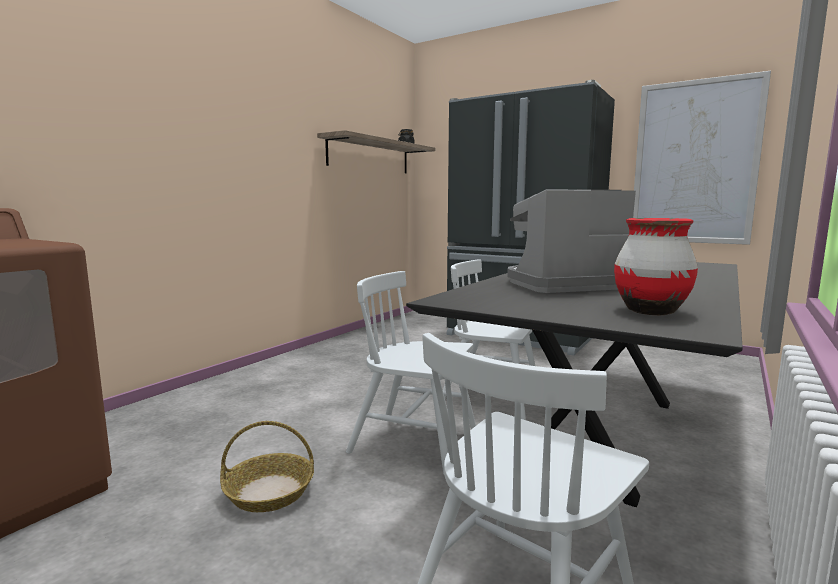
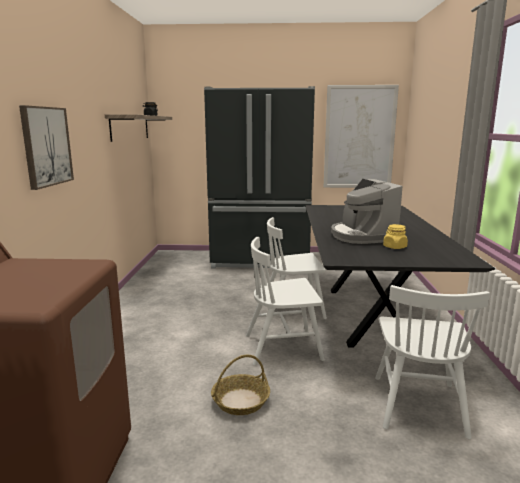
camera: 30 degrees left, 5 degrees up
(195, 150) = (46, 146): none -> picture
(562, 284) = (362, 236): coffee machine -> coffee machine turned 60 degrees counterclockwise
(585, 299) = (394, 247): none -> yellow jar
(650, 311) = (434, 252): red vase -> none

